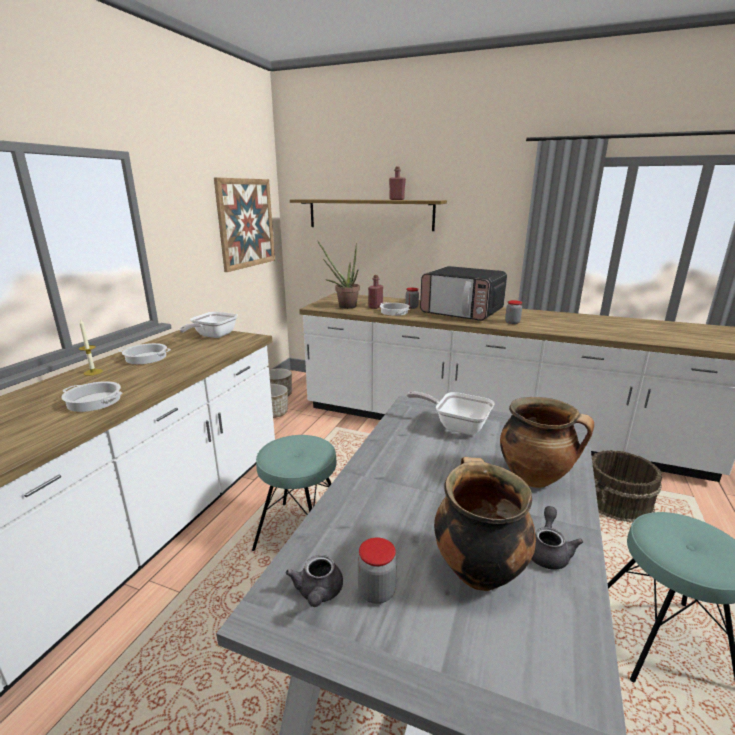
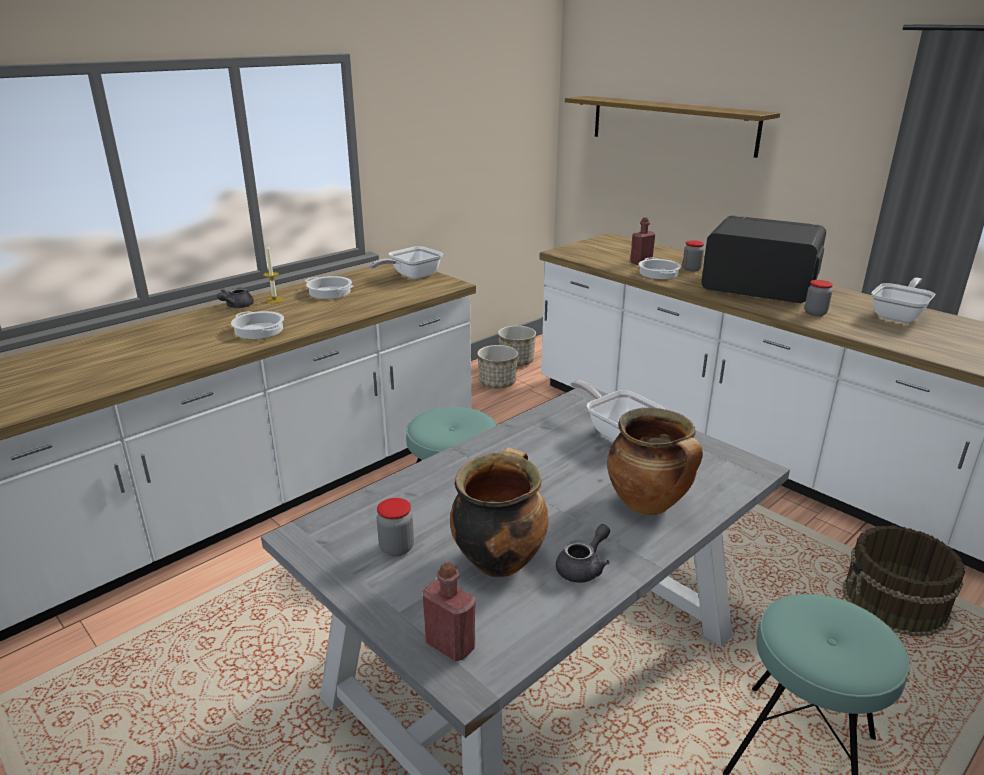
camera: 25 degrees right, 5 degrees up
(246, 223) = (501, 129): picture -> none
(318, 593) = (350, 535): grey teapot -> grey teapot (236, 306)
(343, 306) = (599, 256): potted plant -> none
(396, 199) = (707, 107): red bottle -> red bottle (450, 645)
(462, 312) = (757, 287): microwave -> microwave turned 150 degrees clockwise
(556, 318) = (899, 316): none -> frying pan

